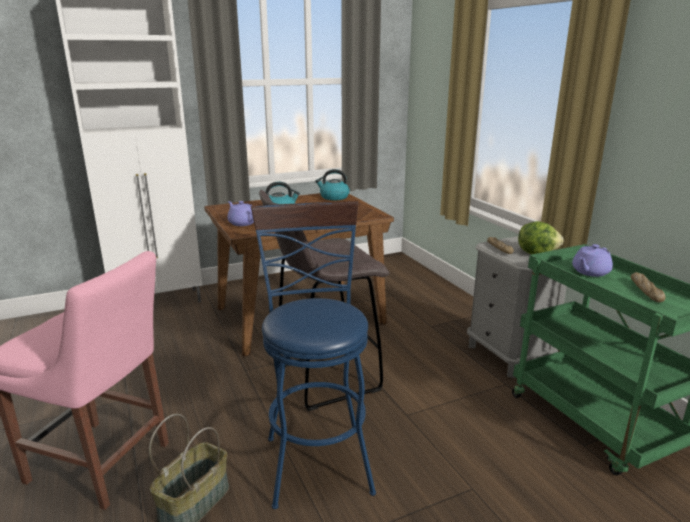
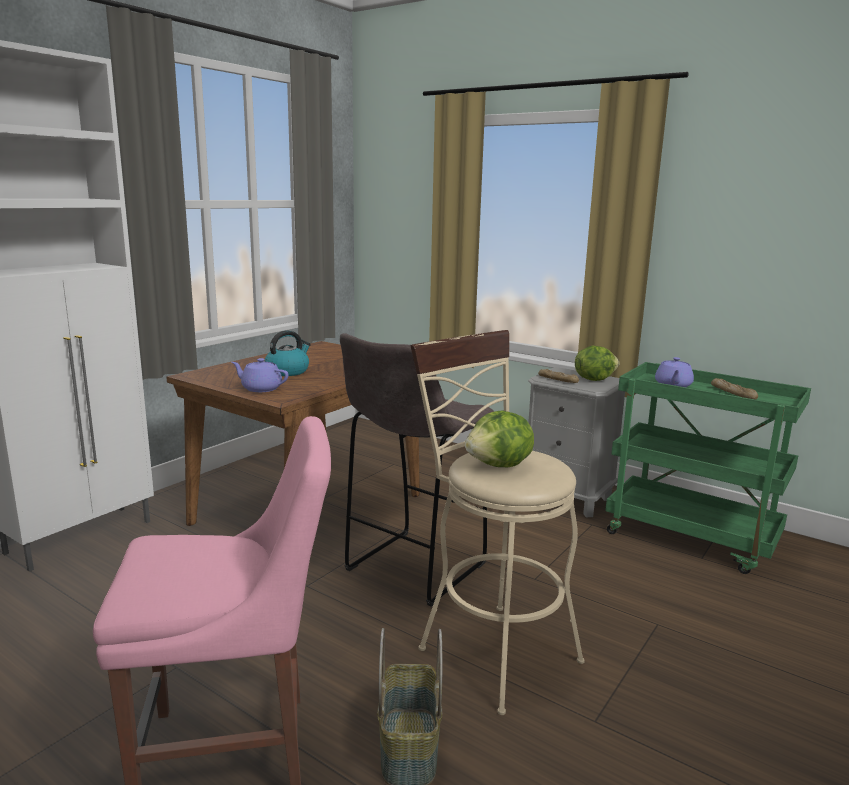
camera: 30 degrees left, 5 degrees down
(301, 315) = (500, 466): none -> lettuce
(316, 456) = (490, 648): blue stool -> beige stool
(334, 197) = (324, 349): kettle -> none

